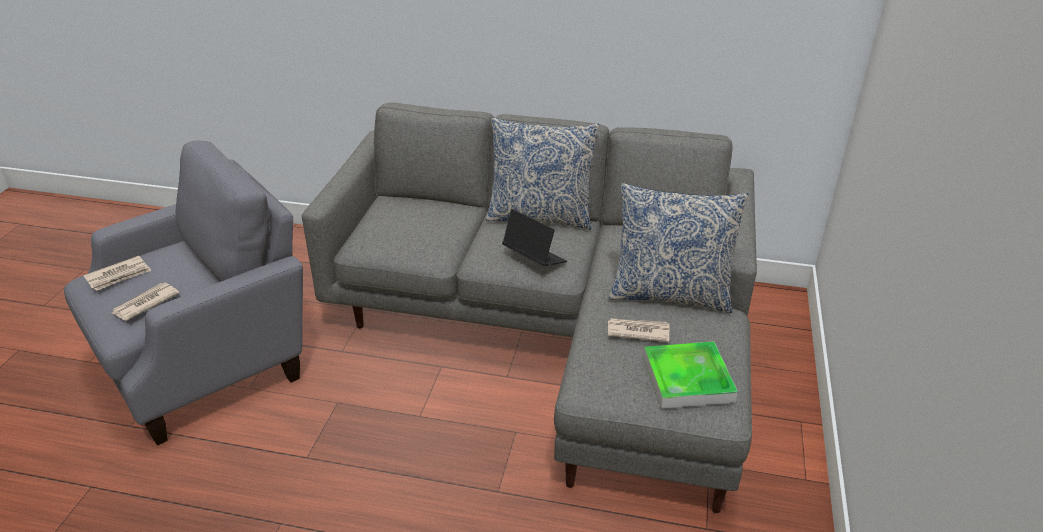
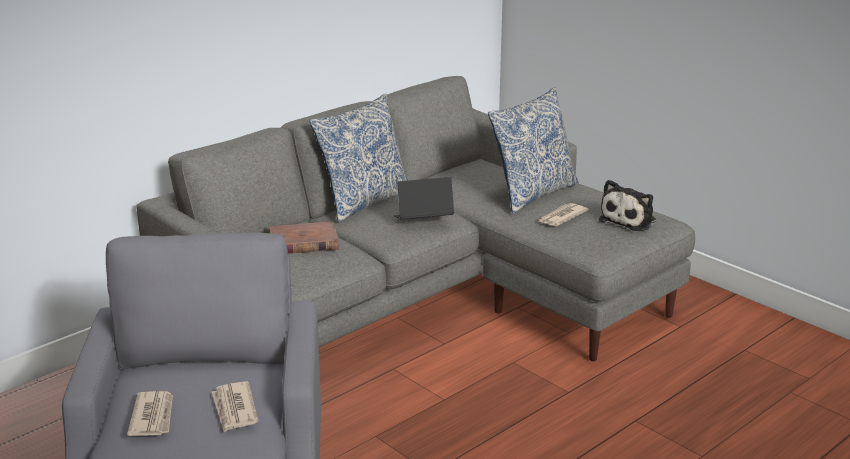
camera: 55 degrees left, 10 degrees down
(429, 221) = (303, 242): none -> brown book
(687, 379) = (629, 220): tray -> plush toy

